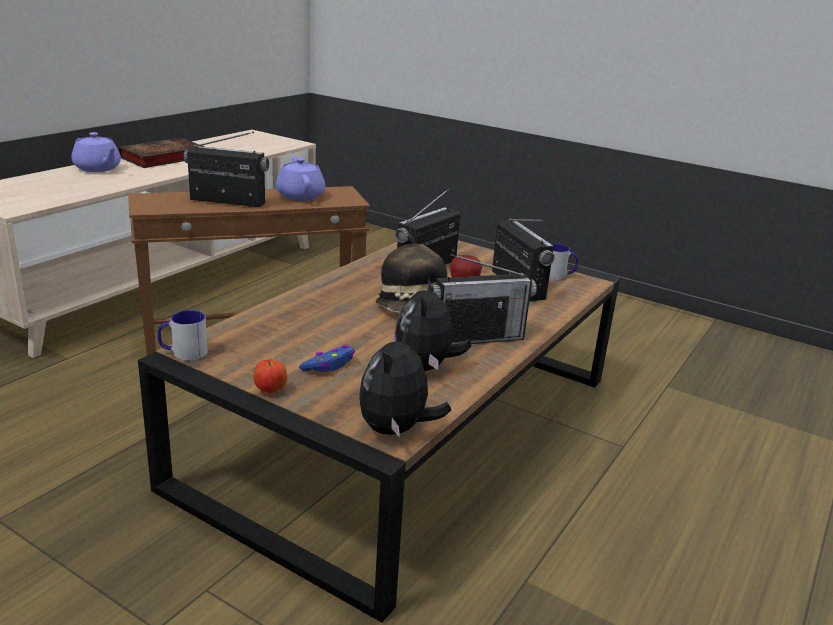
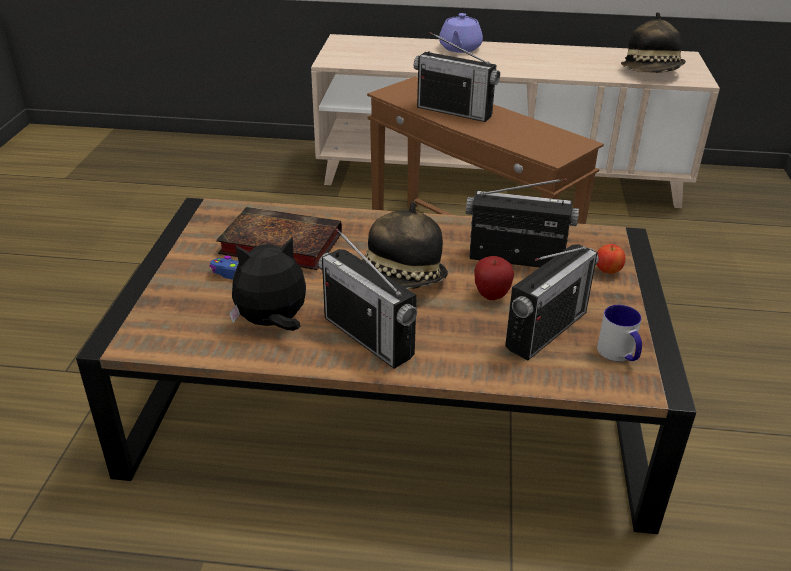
camera: 65 degrees right, 10 degrees up
(162, 158) = (528, 55): book -> book (277, 244)
(183, 353) = (207, 209): mug -> none
(227, 202) = (454, 111): radio -> radio turned 135 degrees clockwise
(263, 146) = (652, 72): none -> hat
(270, 390) = (174, 262): apple -> apple (607, 271)
(300, 195) = (525, 131): purple teapot -> none
(396, 430) = (146, 340): plush toy -> none

